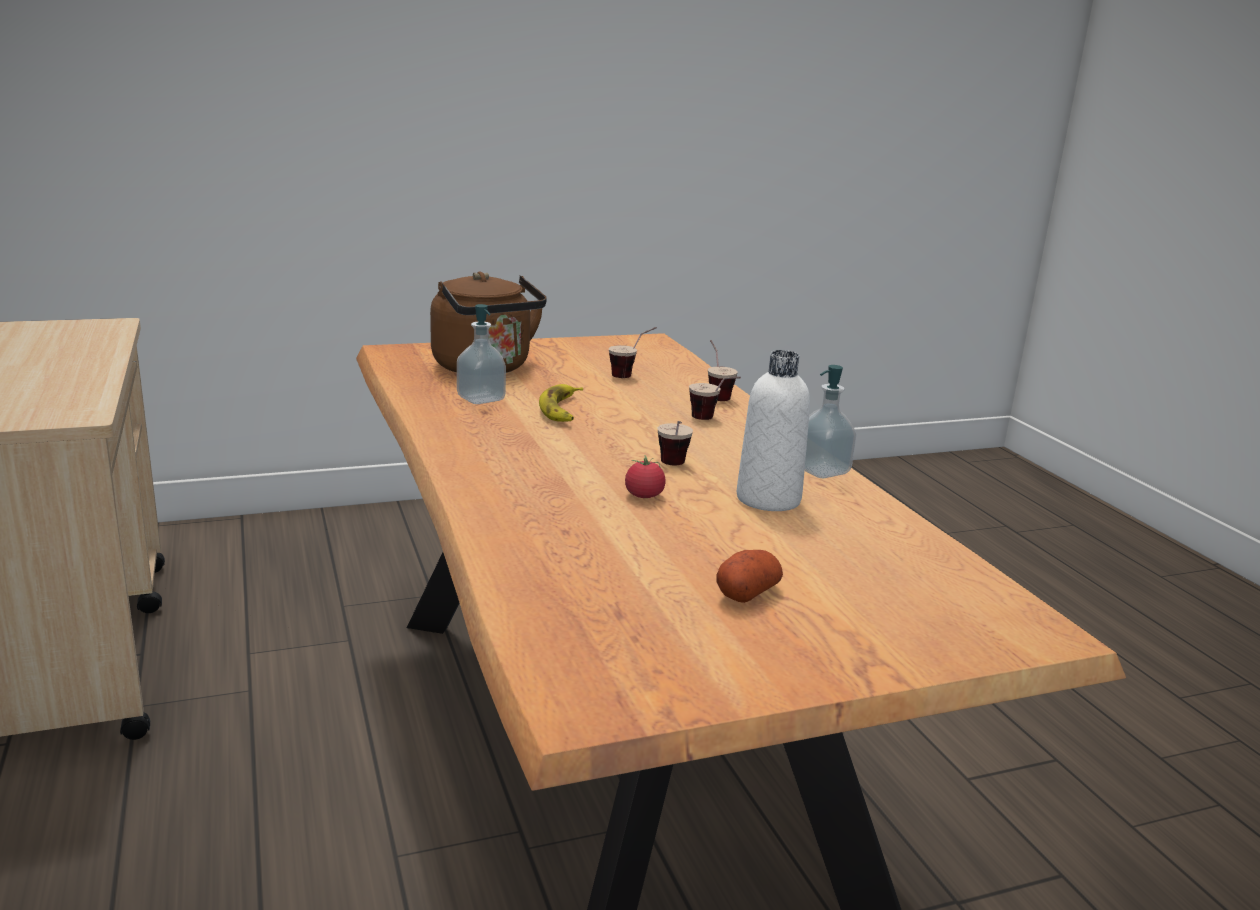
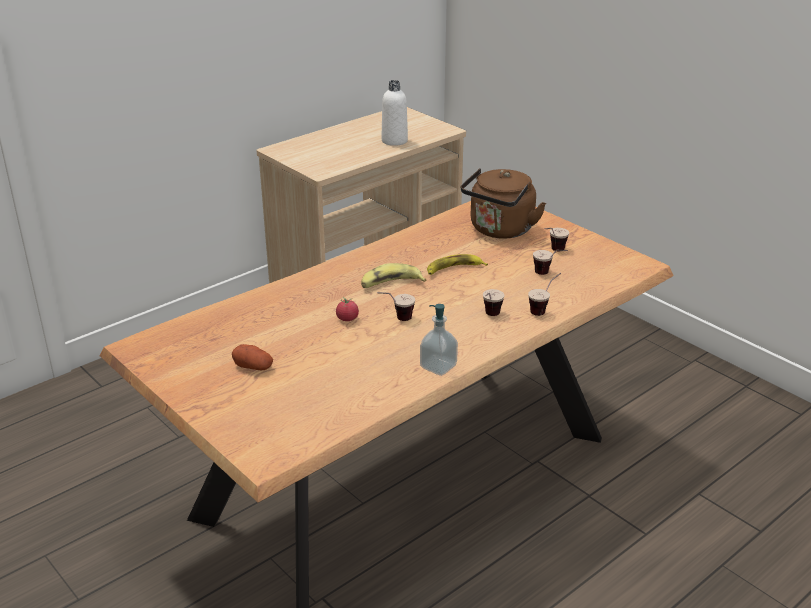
camera: 70 degrees right, 10 degrees up
(481, 398) = (445, 243): soap dispenser -> none
(564, 450) = (391, 284): none -> banana
(575, 361) = (553, 251): none -> cup
(768, 499) = (375, 355): white bottle -> white bottle (394, 141)

